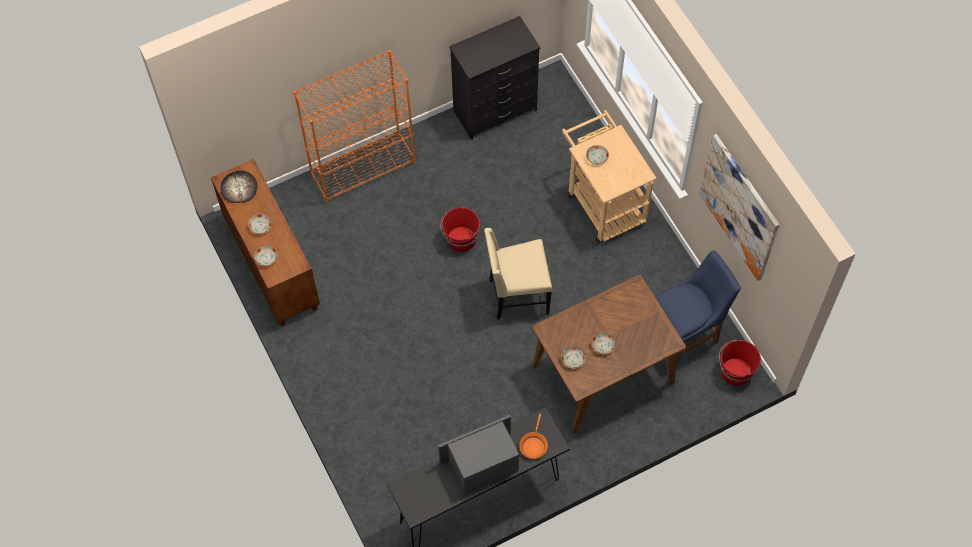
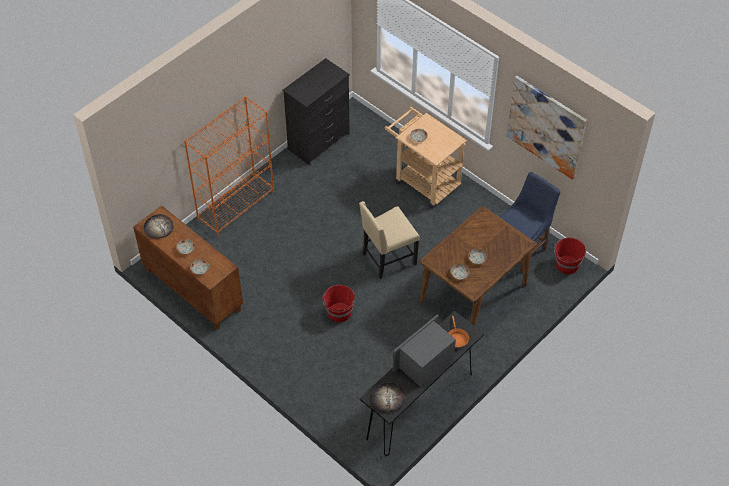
camera: 20 degrees left, 10 degrees down
(421, 496) = (388, 398): none -> bread
(461, 239) = (330, 233): red bucket -> red bucket (339, 313)

